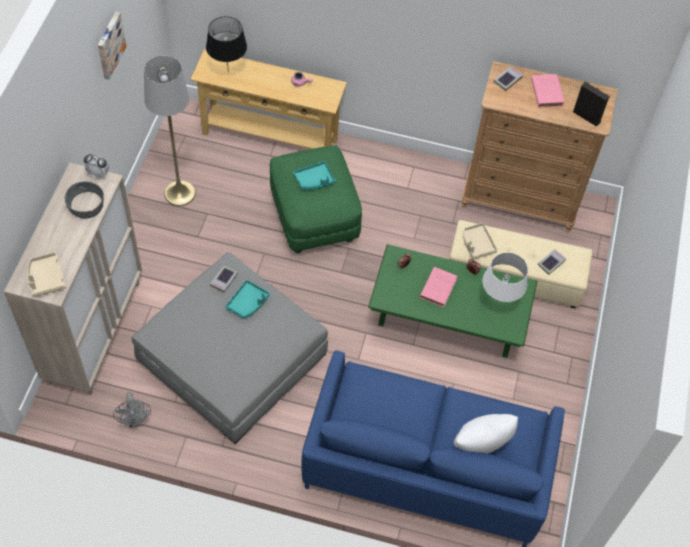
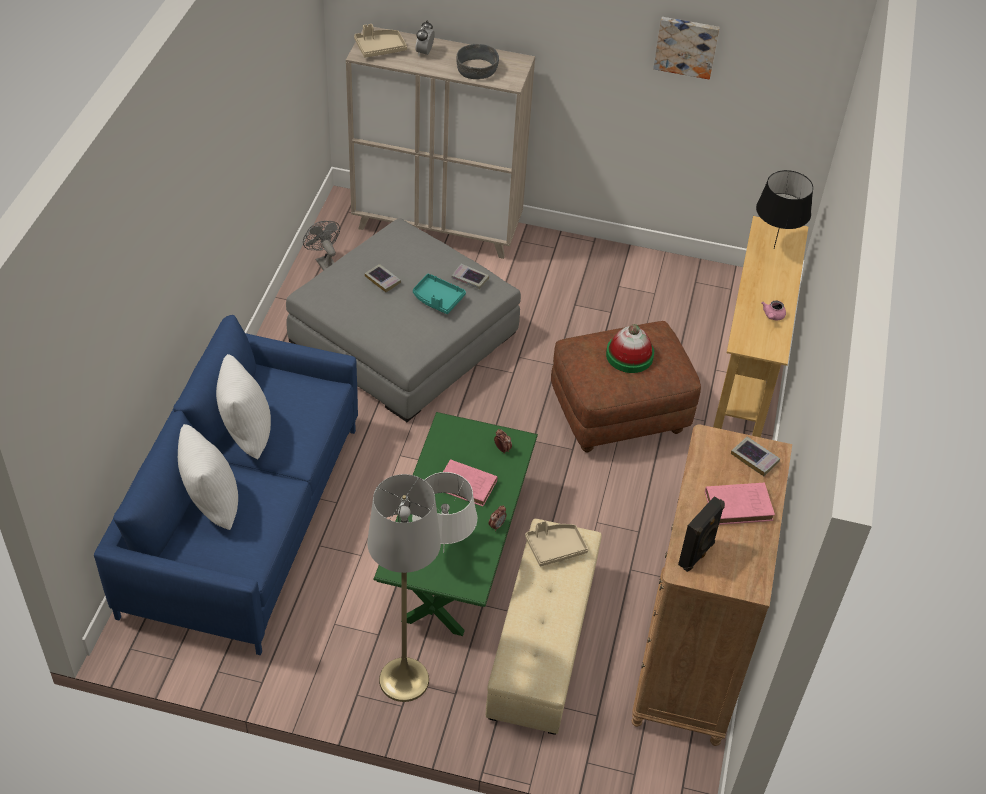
camera: 90 degrees right, 10 degrees down
(98, 174) = (519, 75): alarm clock -> alarm clock (424, 53)
(135, 420) = (324, 262): grey fan -> grey fan turned 75 degrees clockwise
(179, 193) = (638, 287): grey floor lamp -> grey floor lamp (404, 679)
(314, 180) = (629, 355): turquoise tray -> hat
(314, 217) = (618, 414): green ottoman -> brown ottoman
(409, 430) = (245, 435): none -> white pillow
(551, 263) = (528, 639): book -> book (382, 280)

